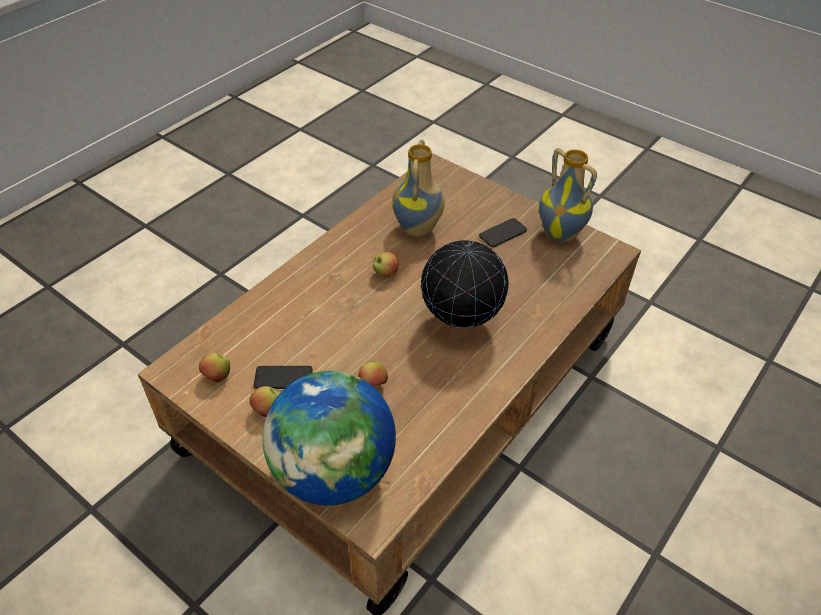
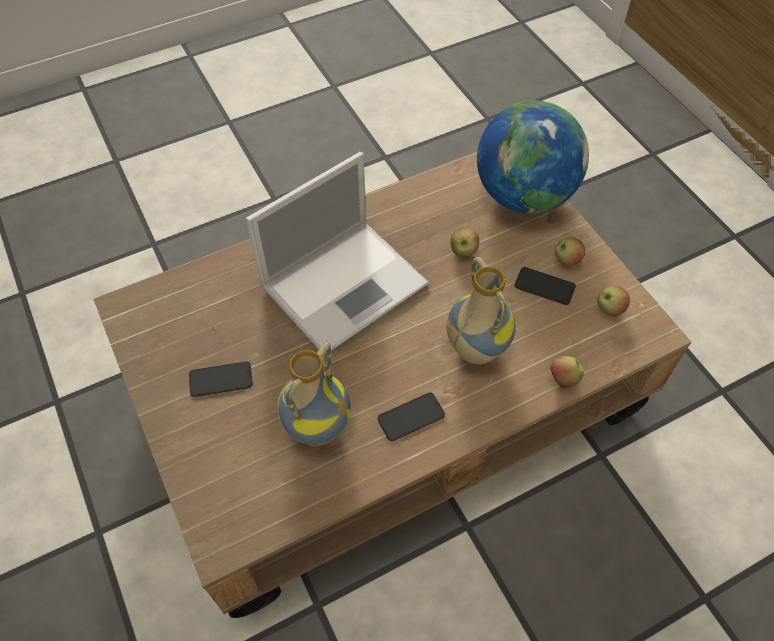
camera: 155 degrees left, 10 degrees up
(357, 252) = (411, 417): none -> phone
(385, 274) = (392, 371): apple -> apple (563, 380)
(460, 322) = (346, 283): globe -> laptop
(561, 233) = (155, 353): vase -> vase (474, 349)

